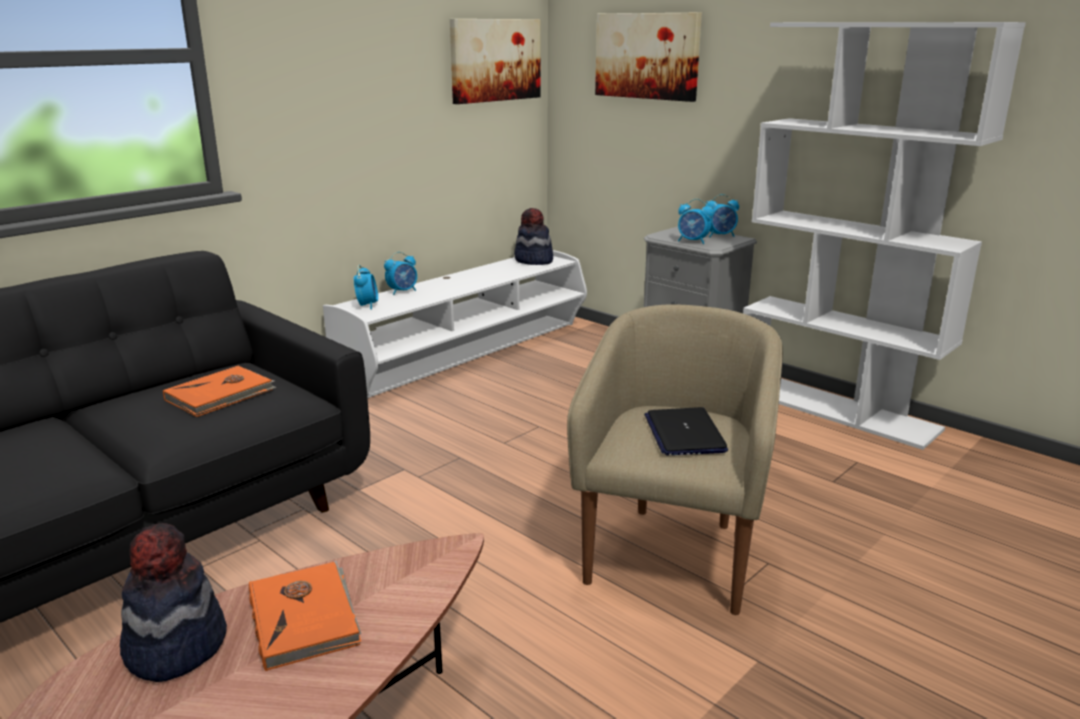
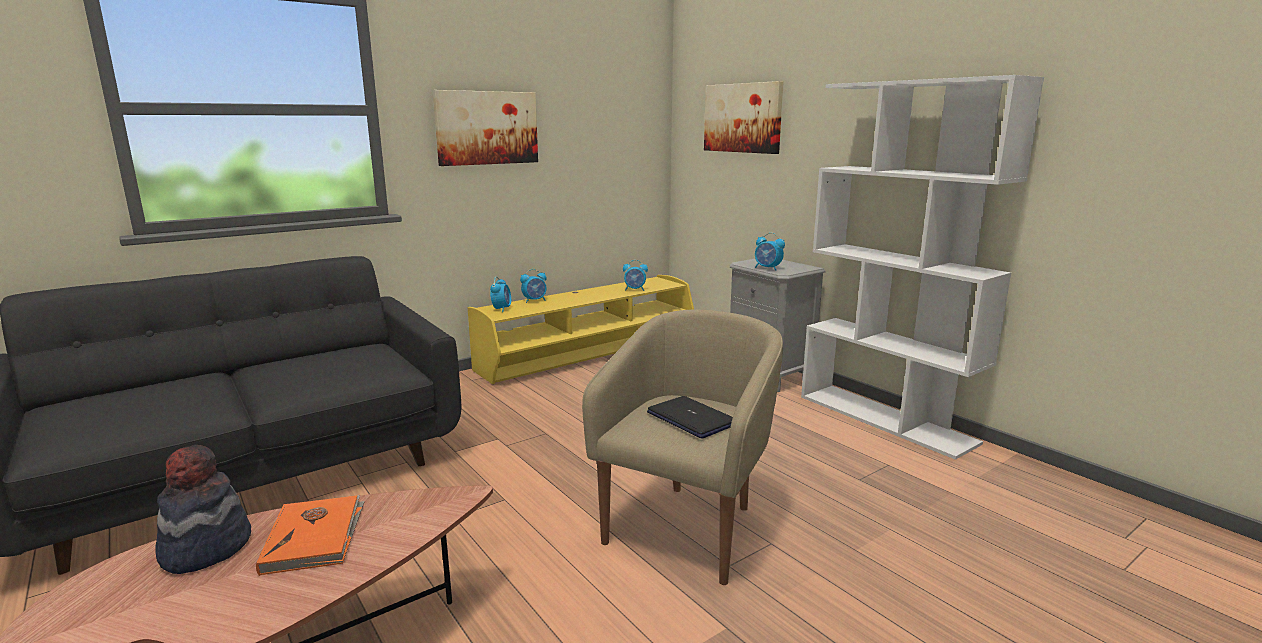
camera: 10 degrees right, 5 degrees down
(221, 395) = (344, 364): orange book -> none
(469, 354) = (589, 355): white tv stand -> yellow tv stand
(495, 60) = (624, 122): picture -> picture (486, 128)
(533, 261) = (651, 283): hat -> none
(684, 433) = (692, 418): laptop -> laptop turned 135 degrees clockwise
(720, 236) = (794, 265): alarm clock -> alarm clock (635, 289)

